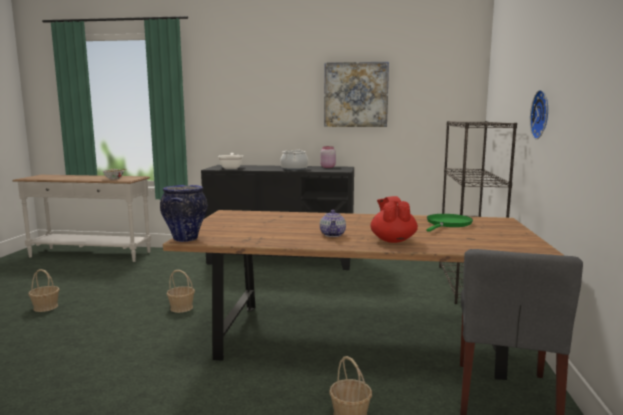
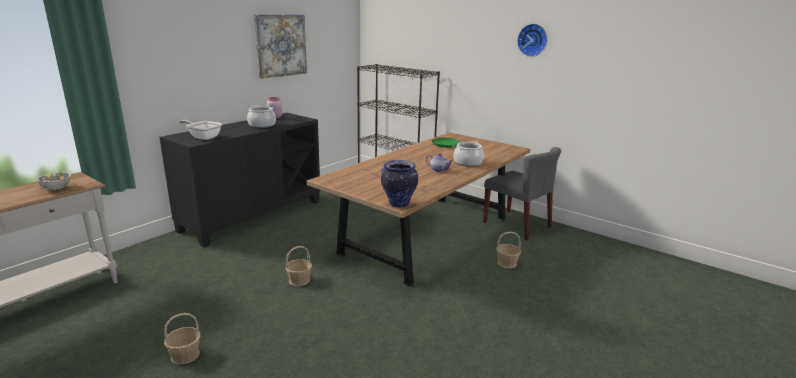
camera: 60 degrees left, 10 degrees up
(392, 240) = (467, 163): red teapot -> cooking pot
(542, 114) = (472, 69): wall clock -> wall clock (533, 40)

